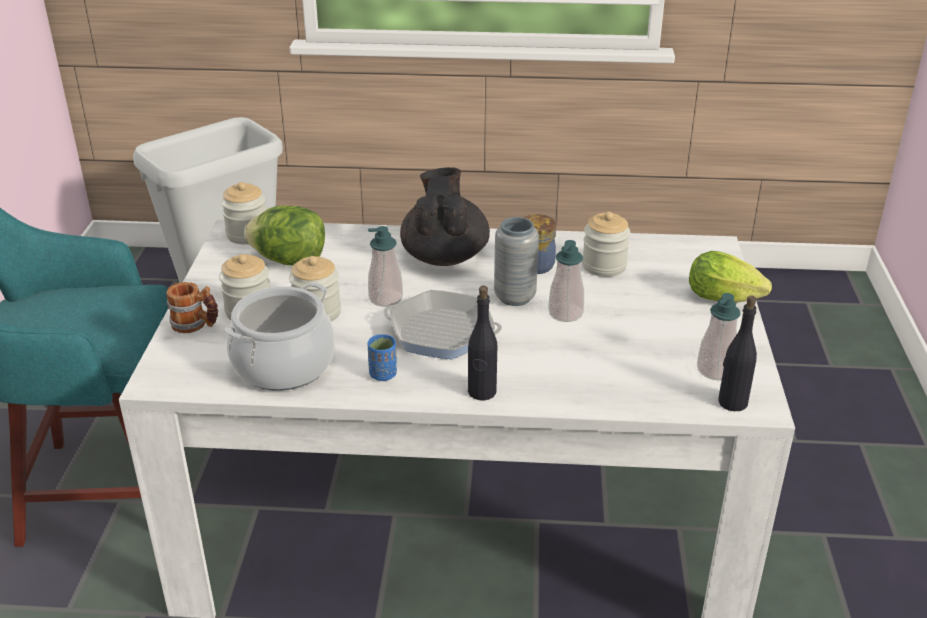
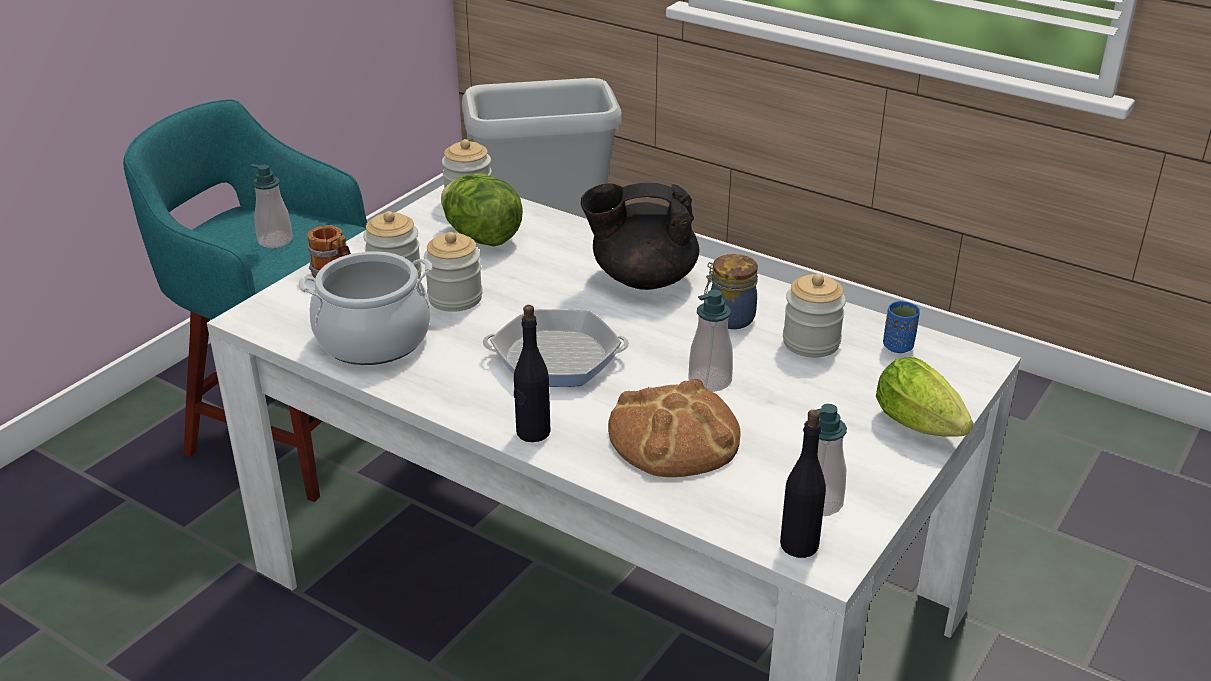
camera: 30 degrees right, 0 degrees up
(383, 374) = (454, 380): blue cup -> blue cup (898, 346)
(385, 298) = (536, 304): soap dispenser -> soap dispenser (275, 241)
(442, 332) = (556, 357): frying pan -> frying pan turned 135 degrees clockwise
(444, 256) = (642, 278): black teapot -> black teapot turned 120 degrees counterclockwise
(514, 297) = (671, 345): grey vase -> none
(581, 359) = (675, 435): none -> bread

